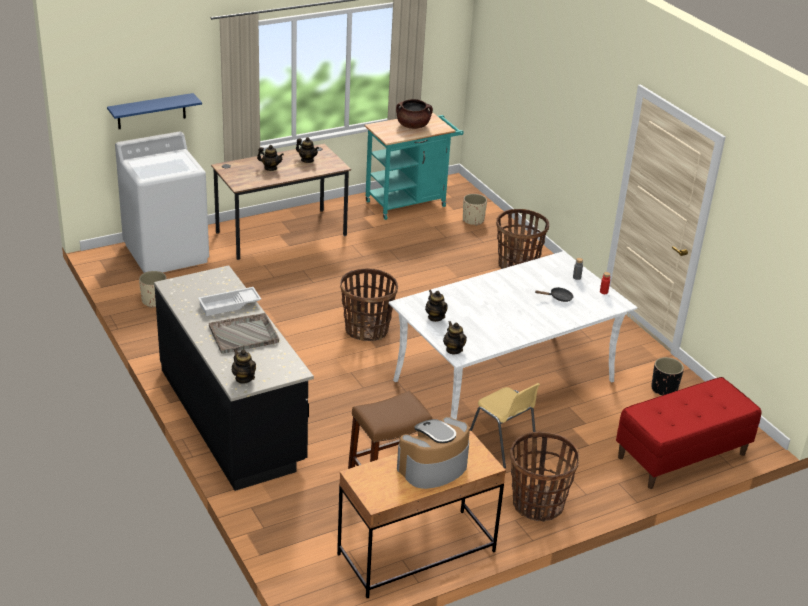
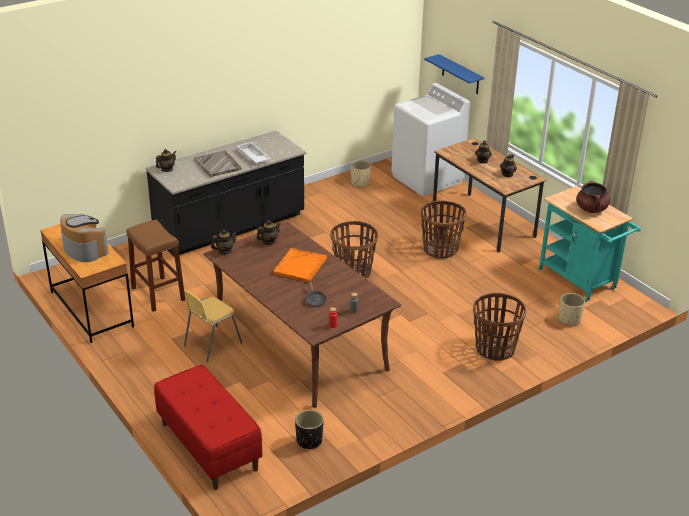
camera: 85 degrees right, 0 degrees up
(491, 301) = (300, 266): none -> orange tray
(504, 381) = (299, 344): white dining table -> brown dining table
(537, 504) = (141, 362): basket -> basket (440, 250)

